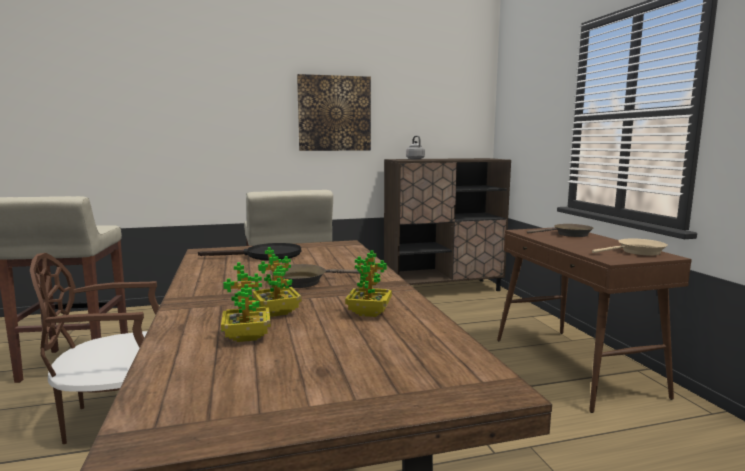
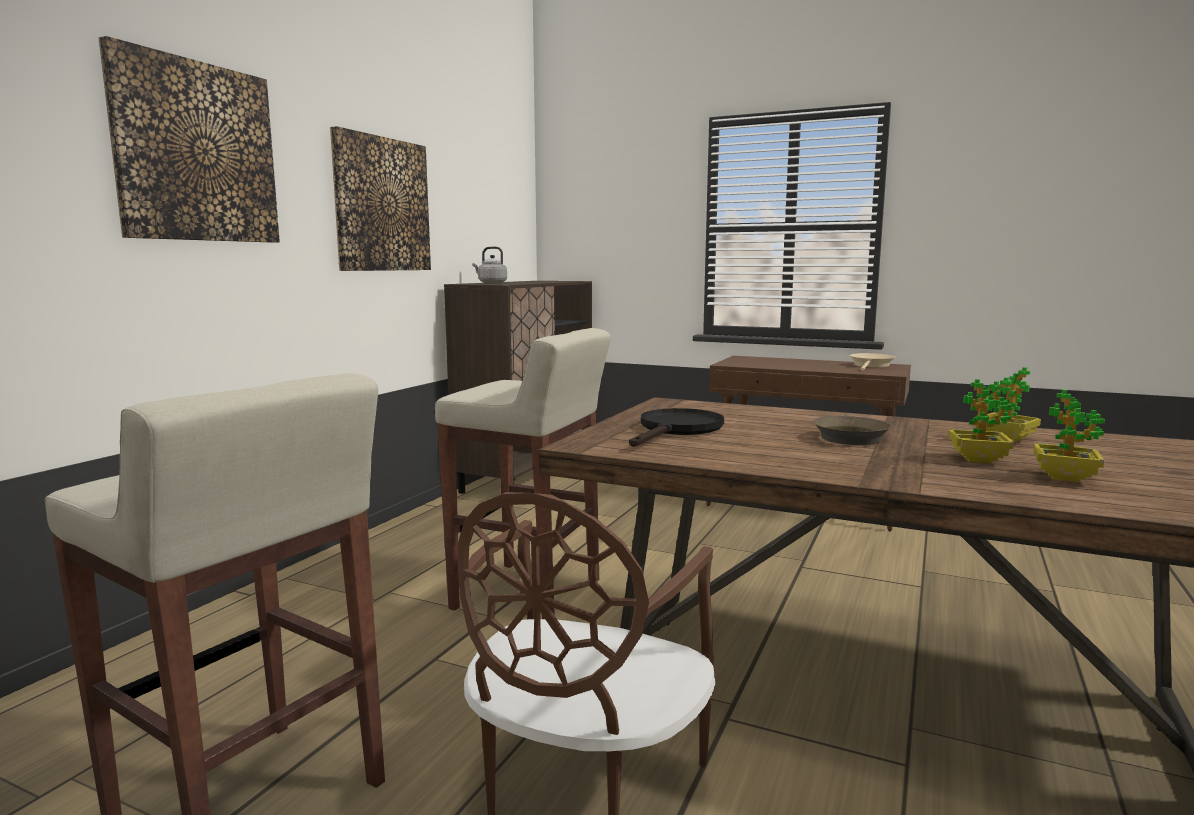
camera: 50 degrees left, 0 degrees up
(213, 97) = (196, 152): none -> picture
(569, 234) = (771, 361): brown frying pan -> none

